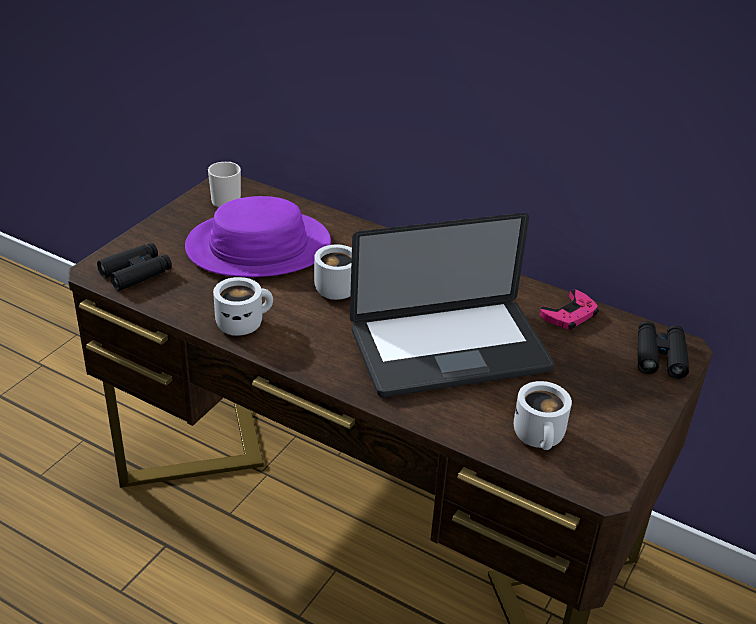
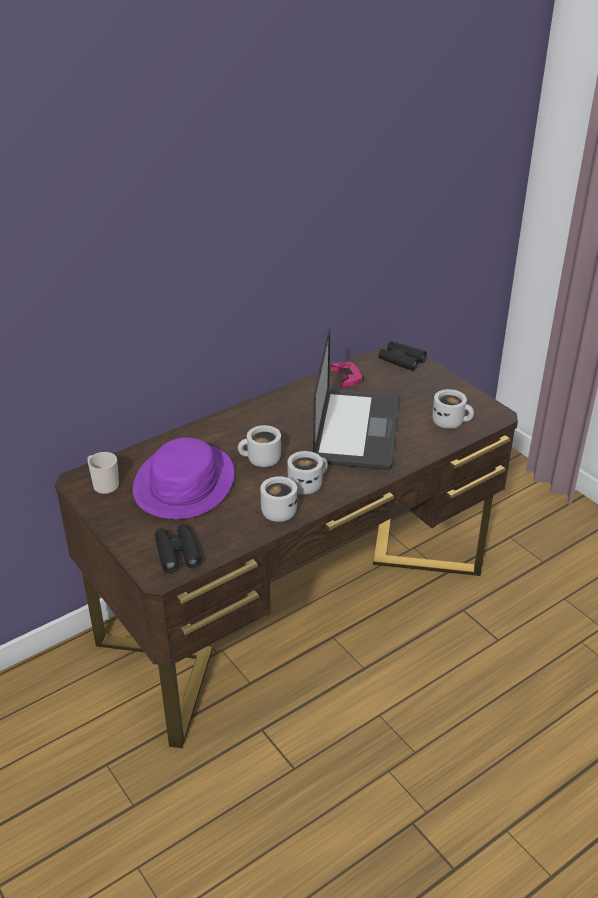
camera: 65 degrees left, 0 degrees up
(306, 333) = (306, 484): none -> white mug

